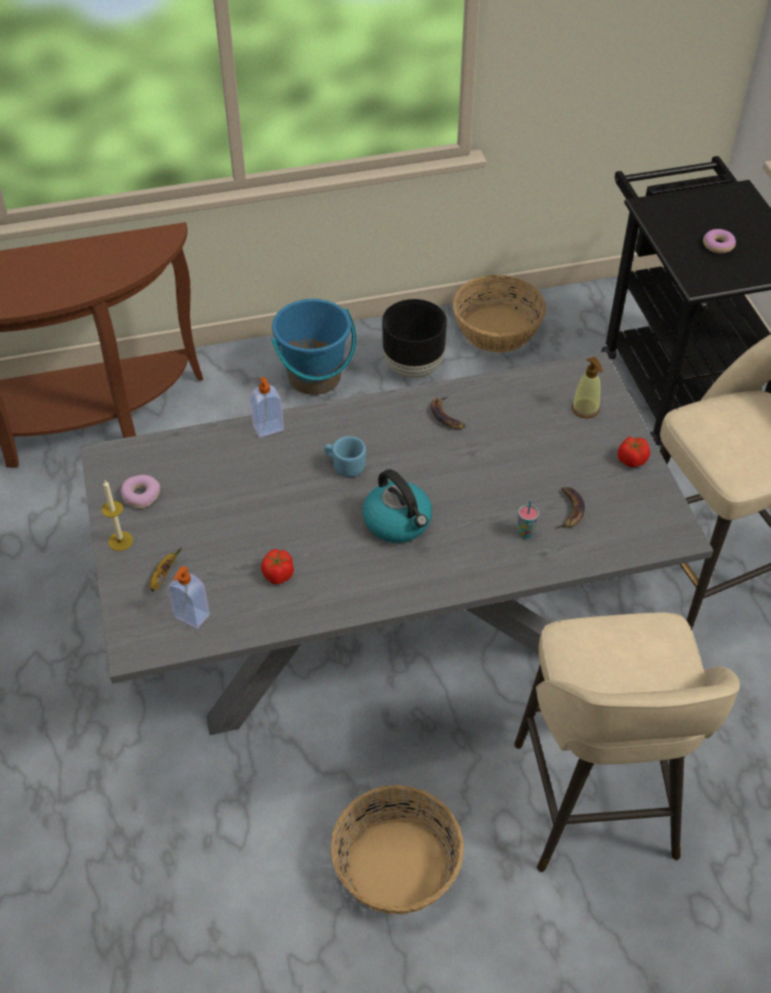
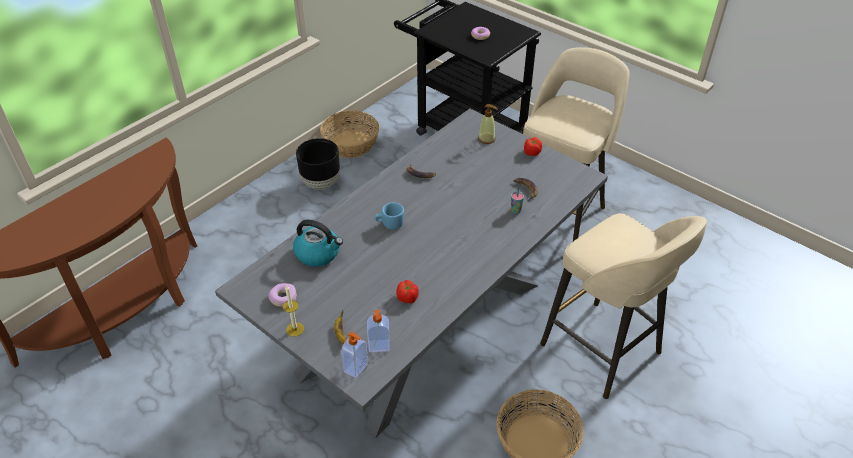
camera: 35 degrees left, 5 degrees down
(269, 429) = (326, 225): soap dispenser -> soap dispenser (356, 368)
(315, 377) = (267, 214): blue bucket -> none
(398, 522) = (446, 238): kettle -> kettle (318, 253)

